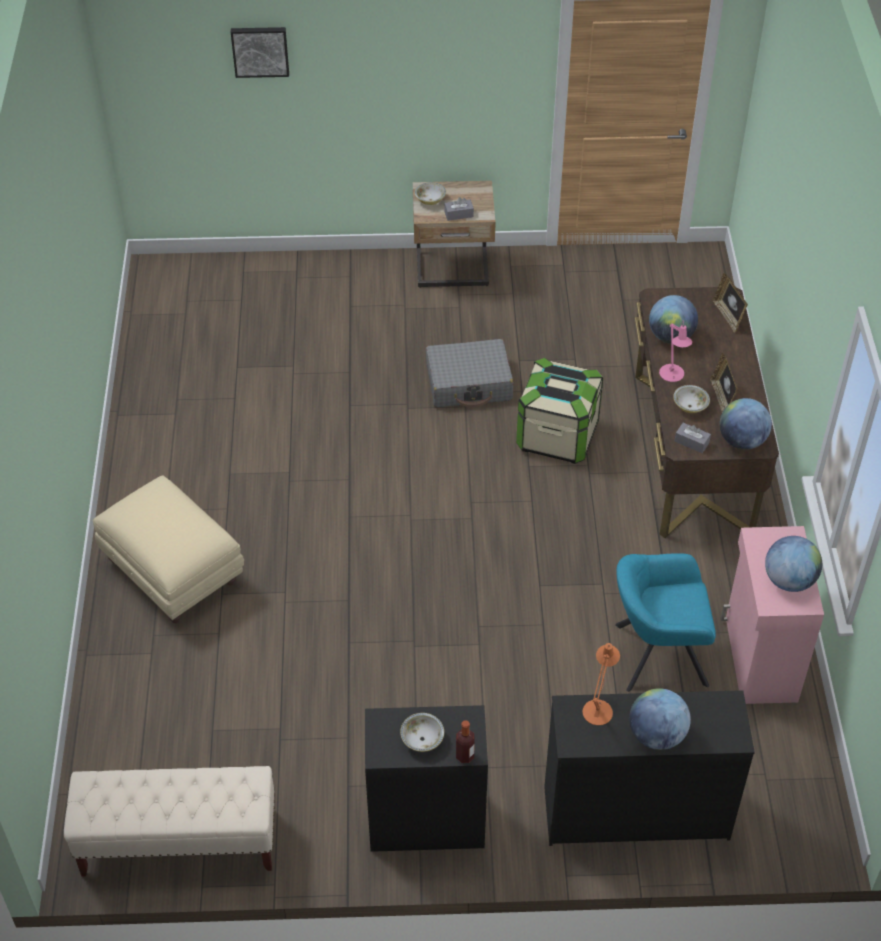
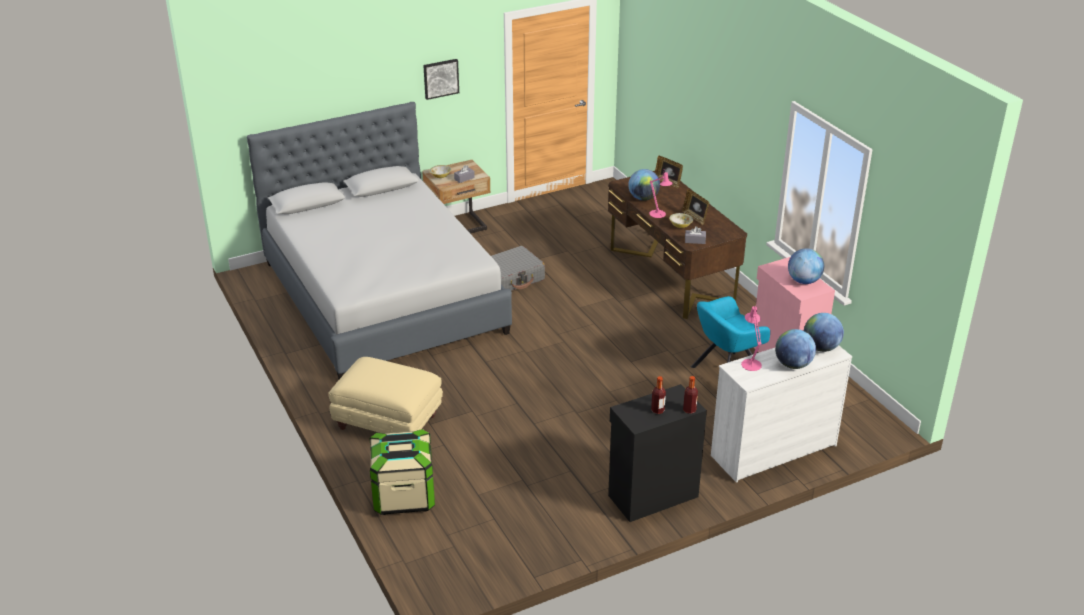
camera: 25 degrees left, 15 degrees down
(178, 842) = (500, 560): beige bench -> none
(260, 50) = (319, 88): picture -> picture (440, 78)
(287, 361) = (383, 297): none -> grey bed
(422, 739) = (657, 410): bowl -> bottle
(557, 436) = (585, 289): storage box -> storage box (404, 495)
(598, 708) = (750, 363): orange table lamp -> pink table lamp
(635, 812) = (773, 450): black dresser -> white dresser
(741, 441) = (722, 233): globe -> globe (821, 348)

